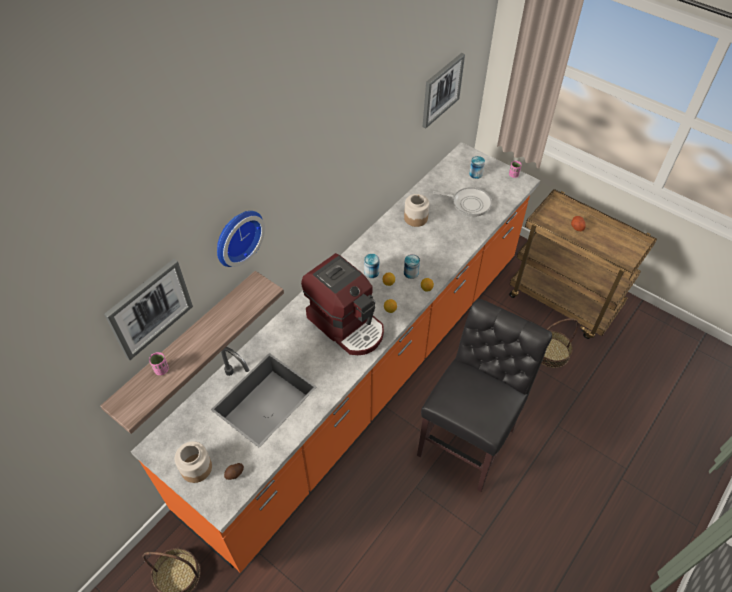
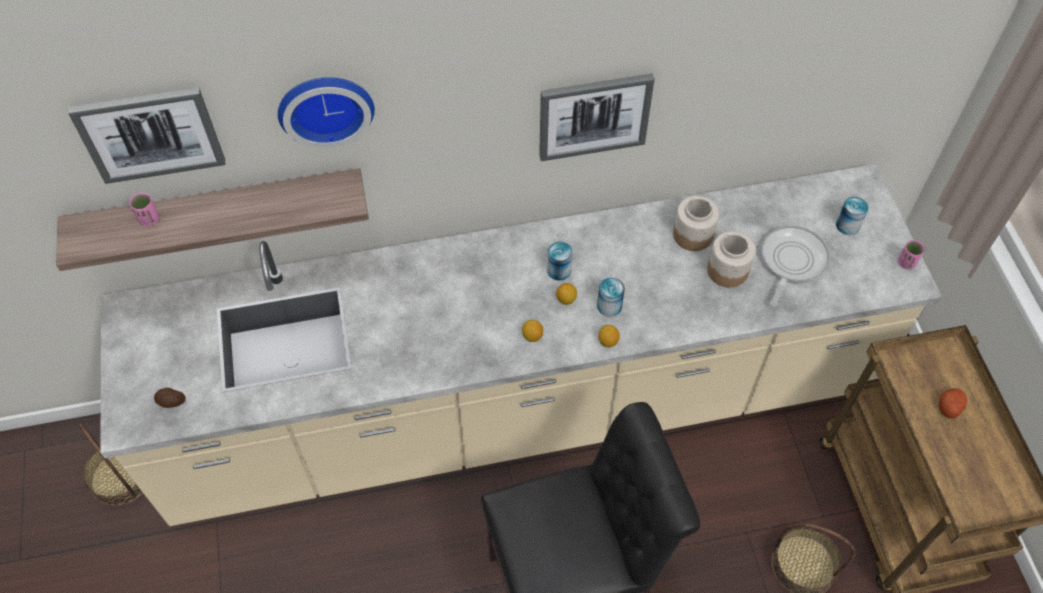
camera: 40 degrees right, 5 degrees up
(196, 467) = (142, 364): jar -> jar (728, 270)
(347, 324) = (461, 317): coffee machine -> none
(366, 375) = (521, 408): orange counter -> beige counter
(441, 90) = (841, 62): picture -> picture (594, 115)
(468, 203) = (791, 262): frying pan -> frying pan turned 120 degrees counterclockwise

